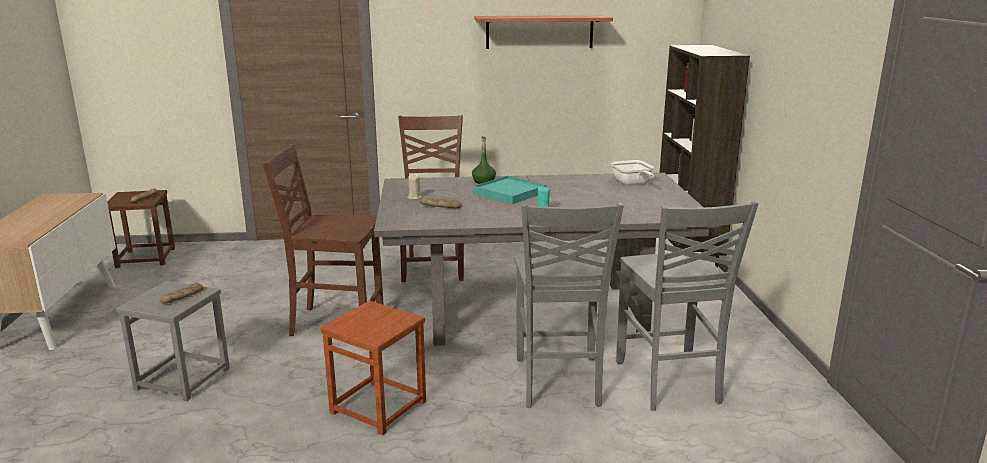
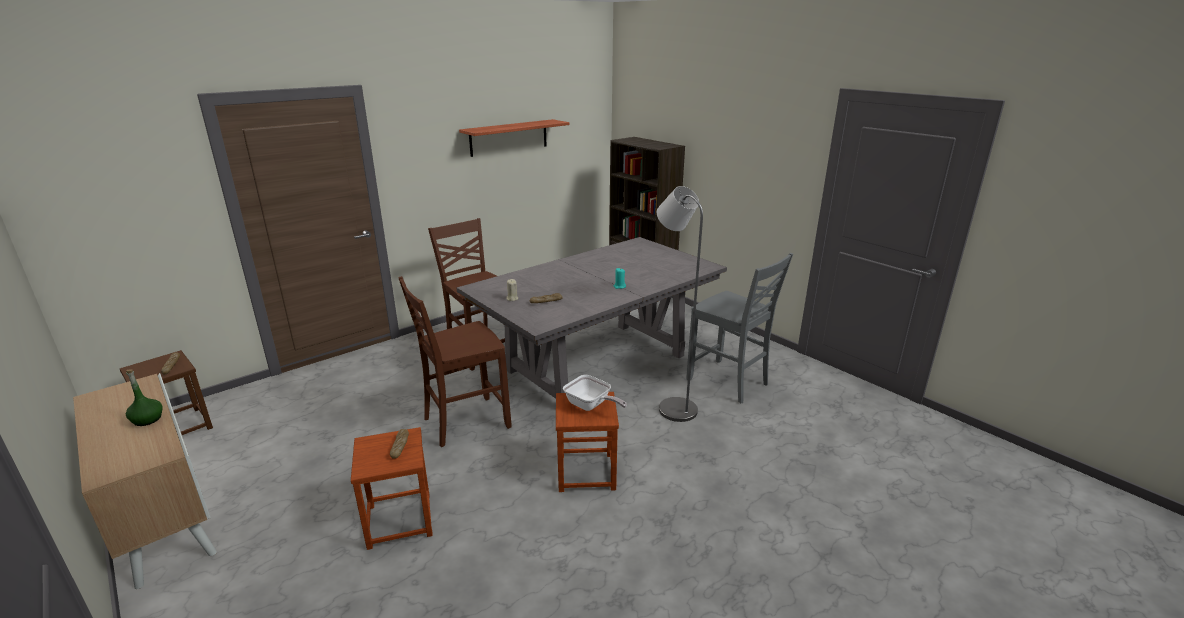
camera: 35 degrees left, 5 degrees up
(183, 379) = (400, 520): grey stool -> brown stool
(484, 181) = (538, 272): green bottle -> green bottle (147, 419)
(509, 193) = (573, 277): turquoise tray -> none
(558, 382) = (672, 406): grey chair -> grey floor lamp
(632, 184) = (636, 250): frying pan -> frying pan (590, 406)

